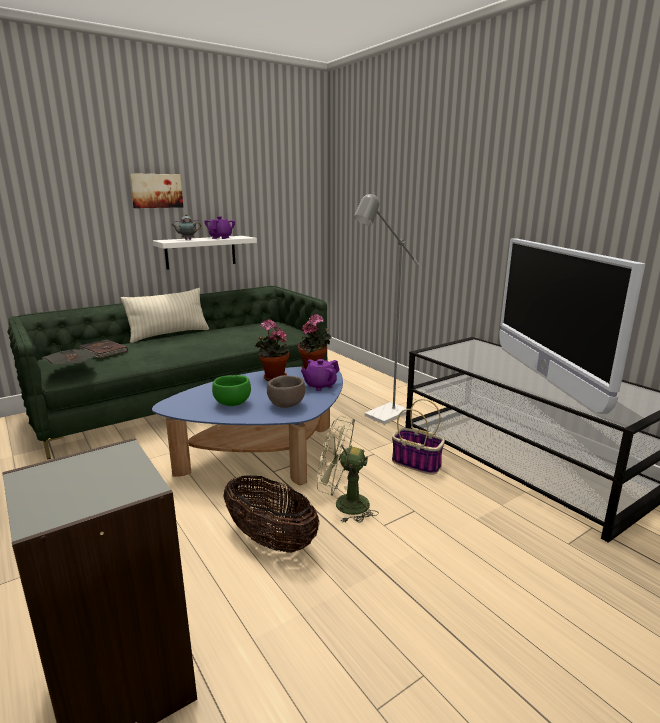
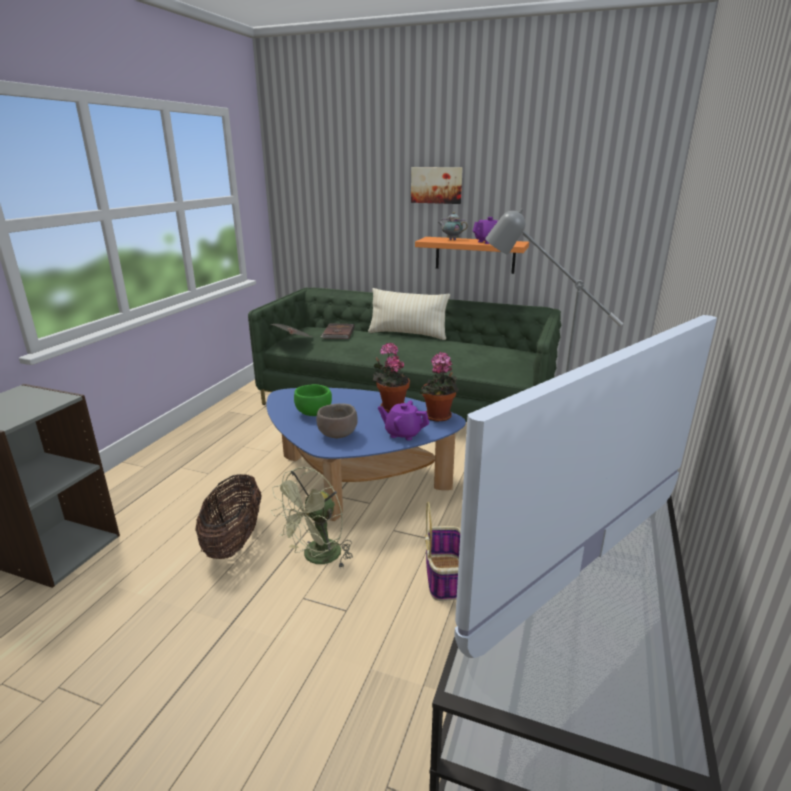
camera: 55 degrees right, 5 degrees up
(201, 252) = (475, 255): white shelf -> orange shelf
(343, 504) = (317, 558): green fan -> green fan turned 120 degrees counterclockwise

